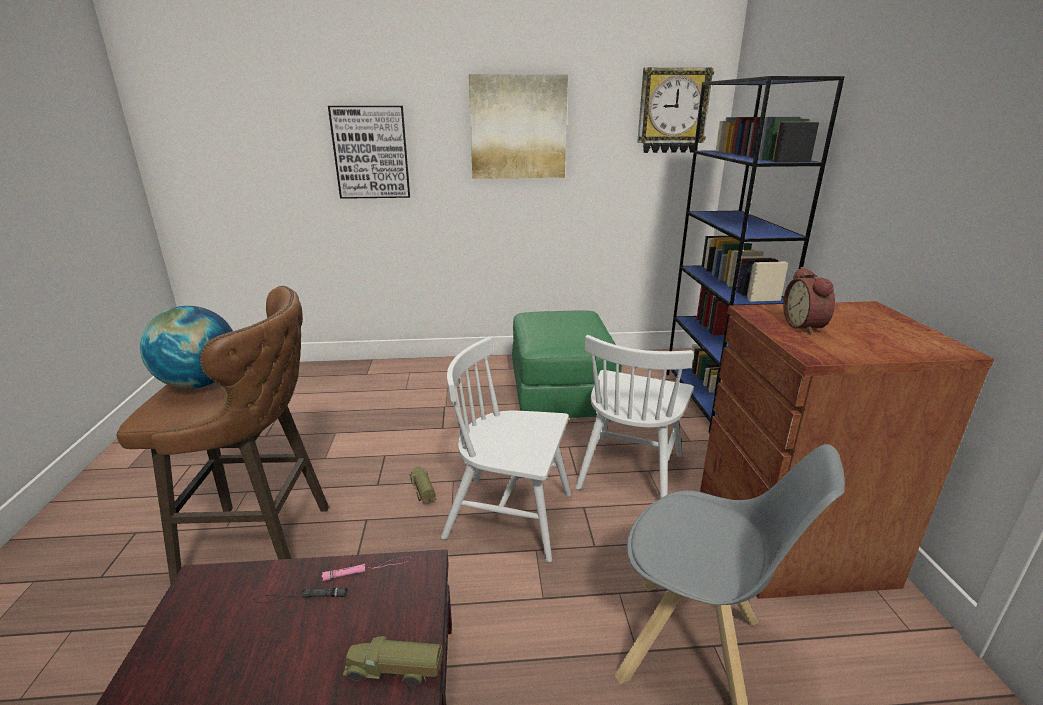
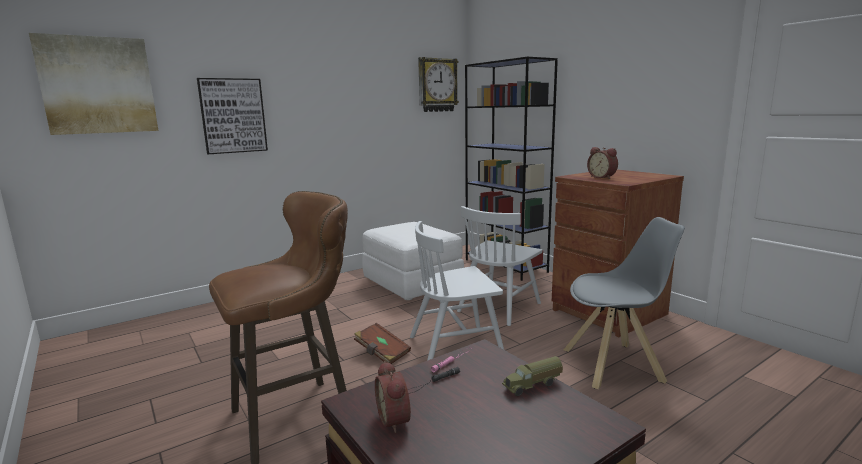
camera: 30 degrees left, 10 degrees down
(198, 638) = (396, 419): none -> alarm clock
(200, 384) = (263, 270): globe -> none
(422, 491) = (382, 353): toy truck -> brown book
(518, 127) = (344, 95): picture -> picture (98, 85)
(560, 393) = (411, 283): green ottoman -> white ottoman
(630, 470) = (499, 307): white chair -> white chair turned 45 degrees clockwise

